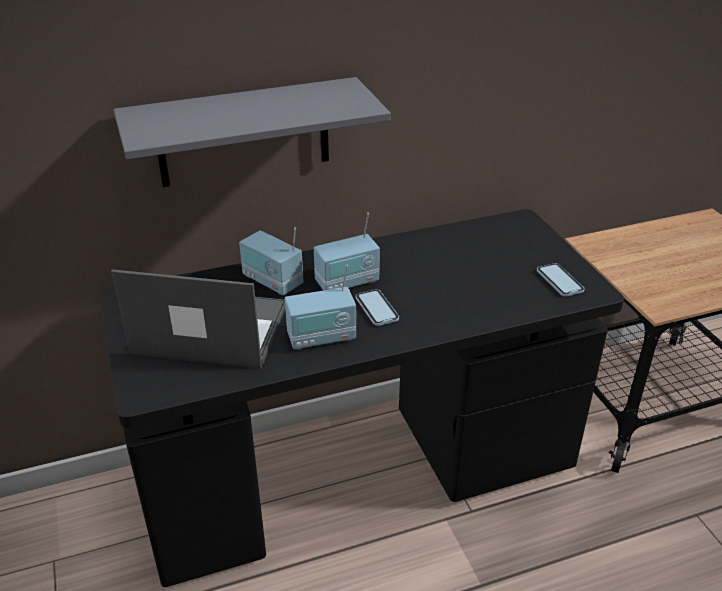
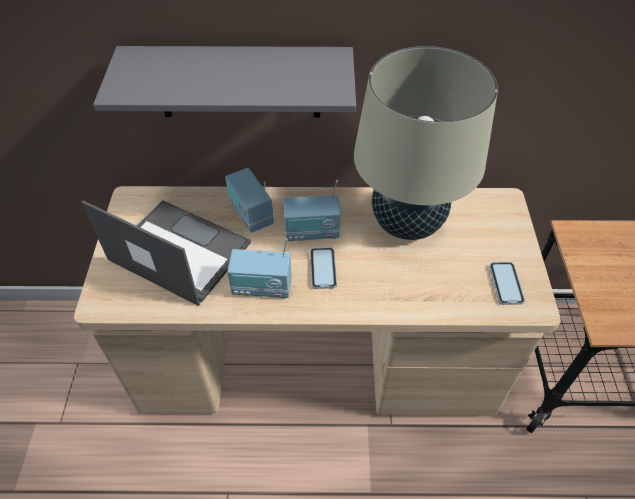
camera: 20 degrees right, 15 degrees up
(360, 474) = (317, 362): black desk -> beige desk
(439, 255) = (407, 223): none -> beige table lamp

